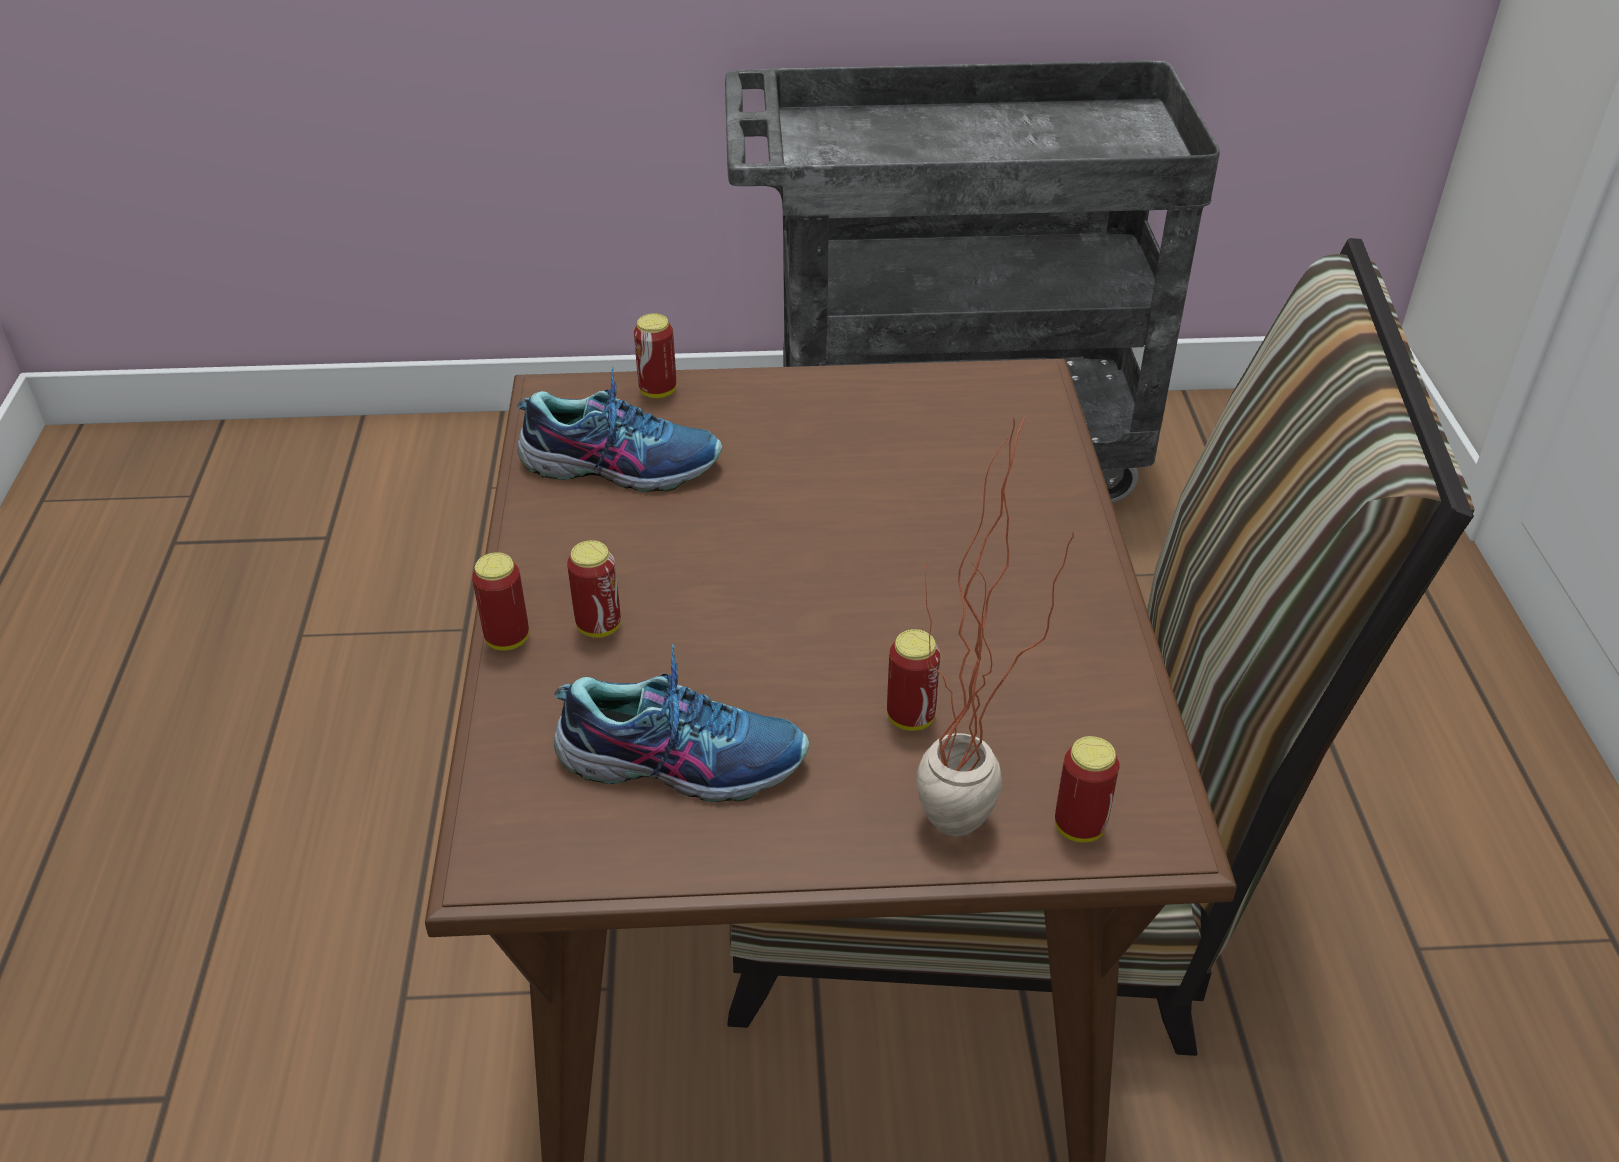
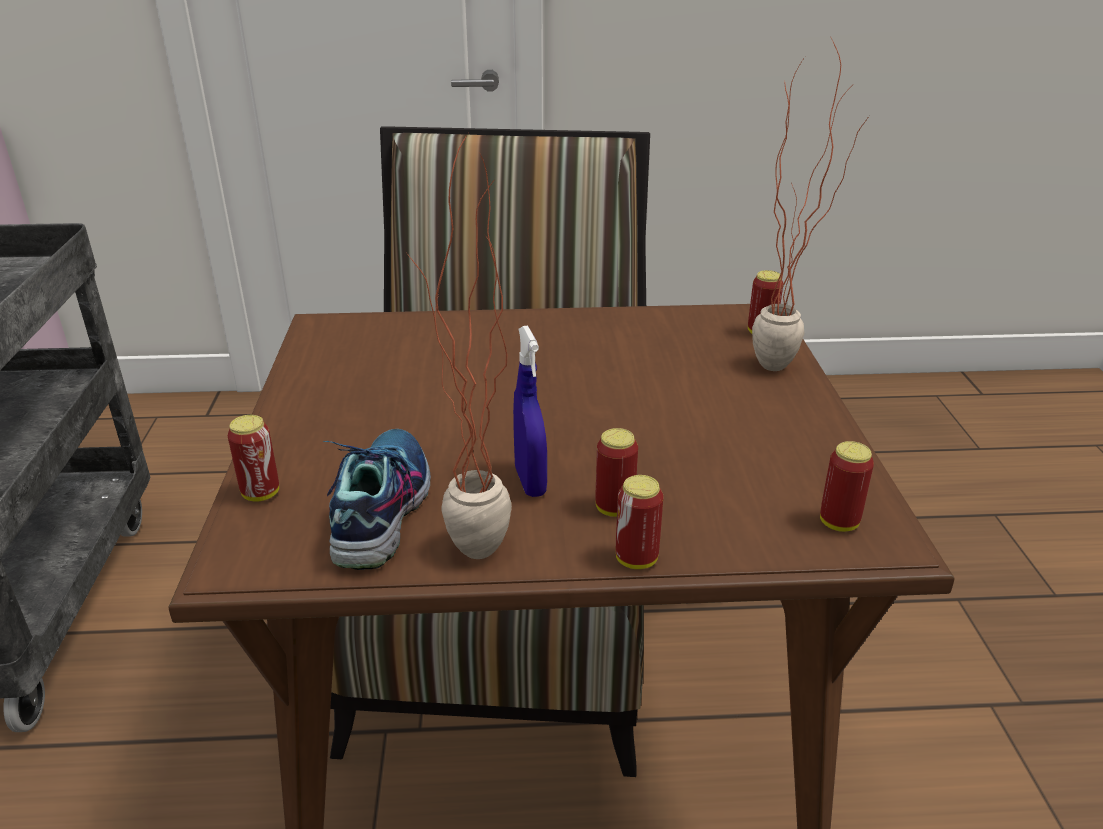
camera: 90 degrees left, 10 degrees down
(523, 529) = (475, 564): none -> potted plant
(658, 562) = (530, 482): none -> blue spray bottle
(682, 759) = (753, 461): shoe -> none
(910, 717) = (689, 377): can -> can (838, 522)

